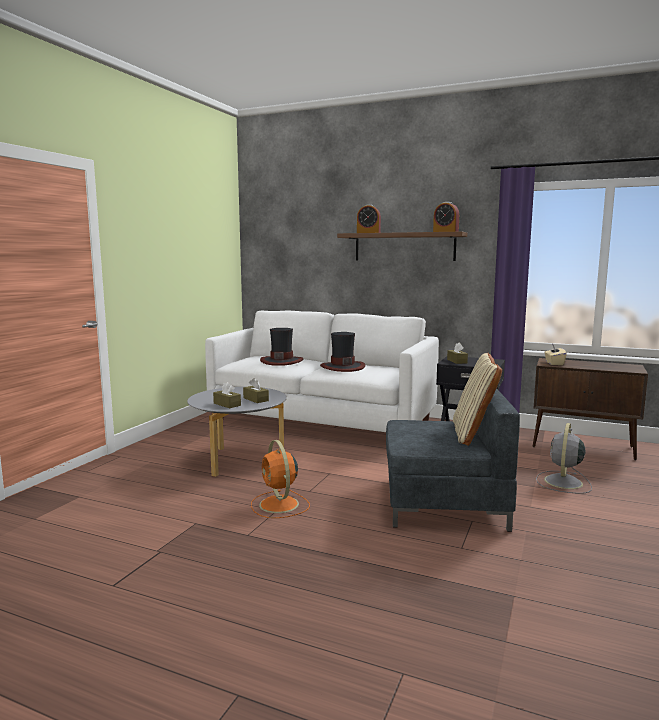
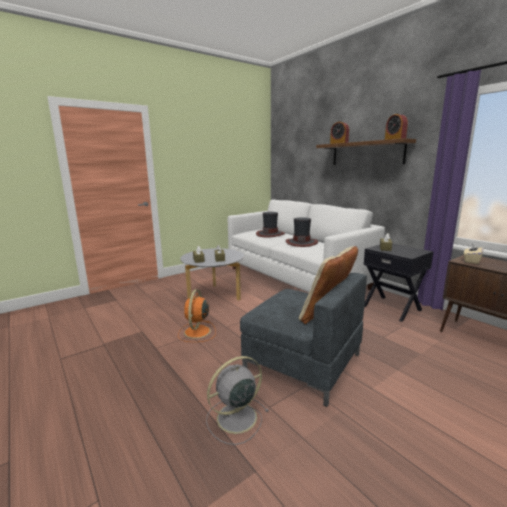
camera: 30 degrees right, 5 degrees up
(563, 482) = (431, 374): grey fan -> grey fan (235, 418)

